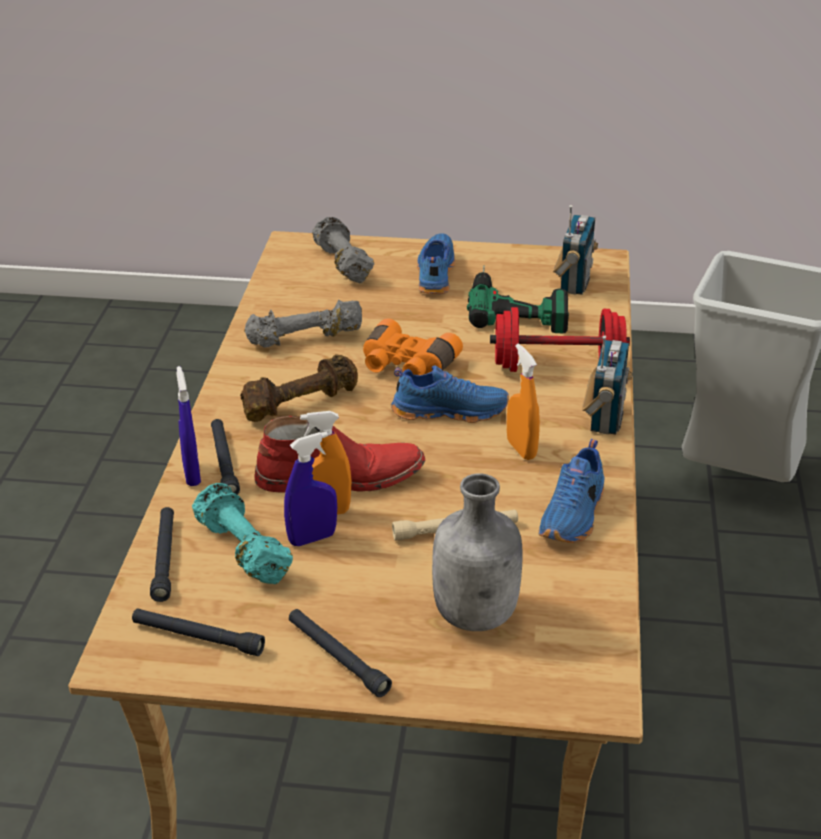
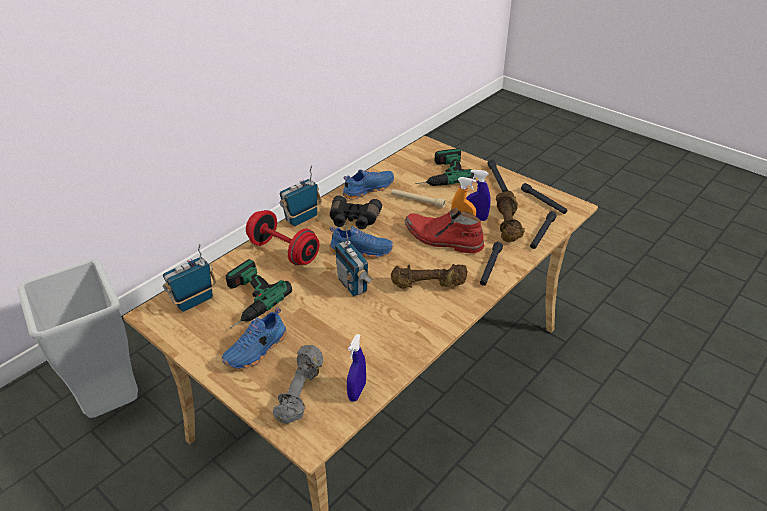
camera: 145 degrees left, 5 degrees up
(191, 474) = (509, 267): blue spray bottle -> blue spray bottle (357, 391)
(241, 551) = (508, 225): turquoise dumbbell -> brown dumbbell
(306, 340) = (388, 329): grey dumbbell -> none
(406, 366) = (353, 285): orange binoculars -> radio
(449, 411) = (361, 250): blue shoe -> blue shoe turned 150 degrees clockwise
(477, 615) = (439, 174): grey bottle -> power drill
(521, 449) = (354, 220): orange spray bottle -> black binoculars

